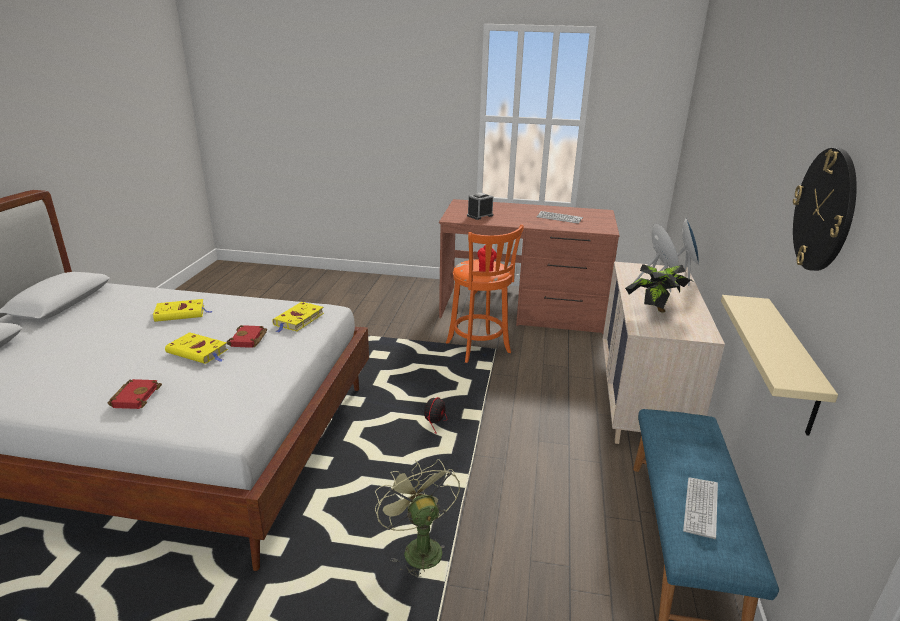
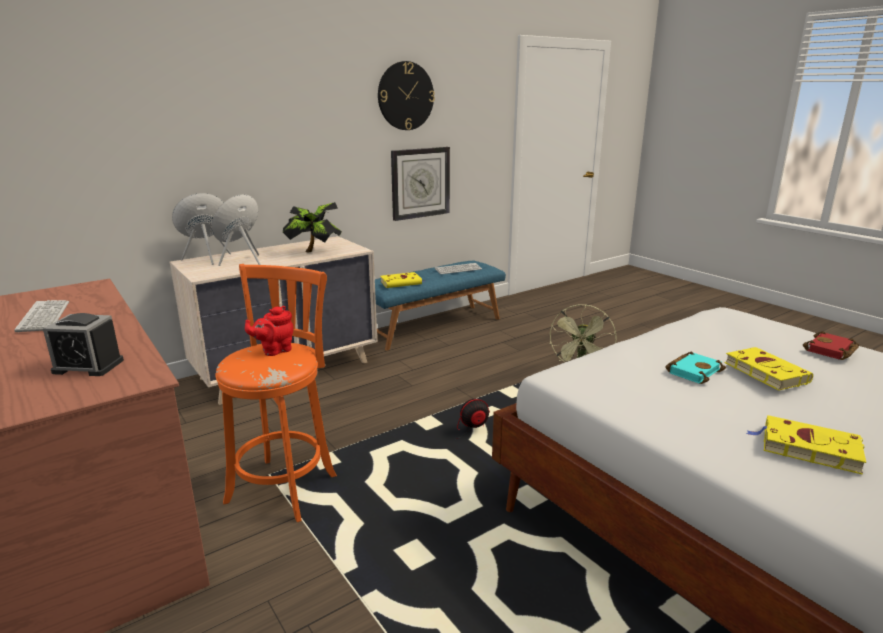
camera: 135 degrees left, 5 degrees down
(248, 340) = (693, 371): red book -> turquoise book
(298, 320) = (613, 372): yellow book -> yellow book (402, 283)
(790, 365) = (420, 183): beige shelf -> wall clock

